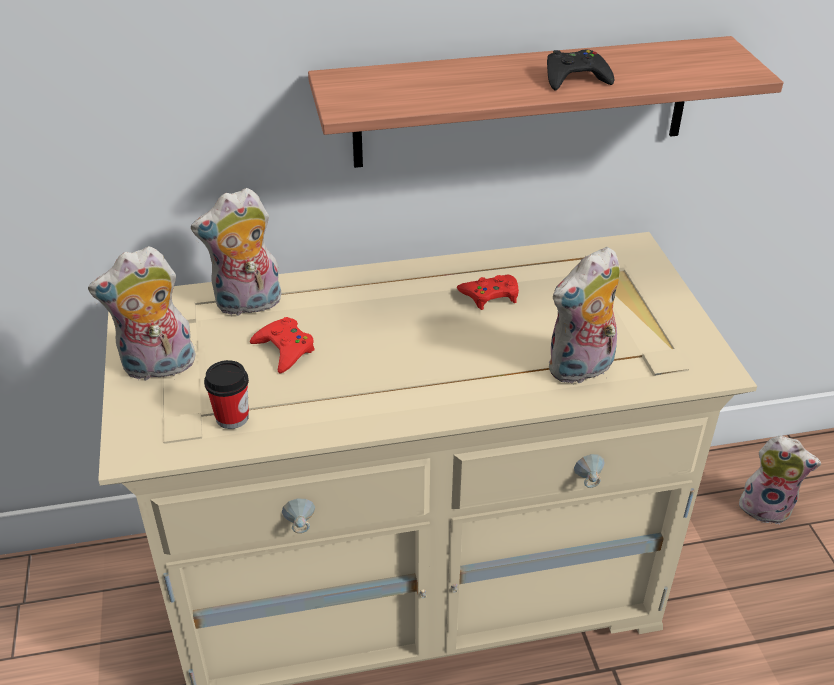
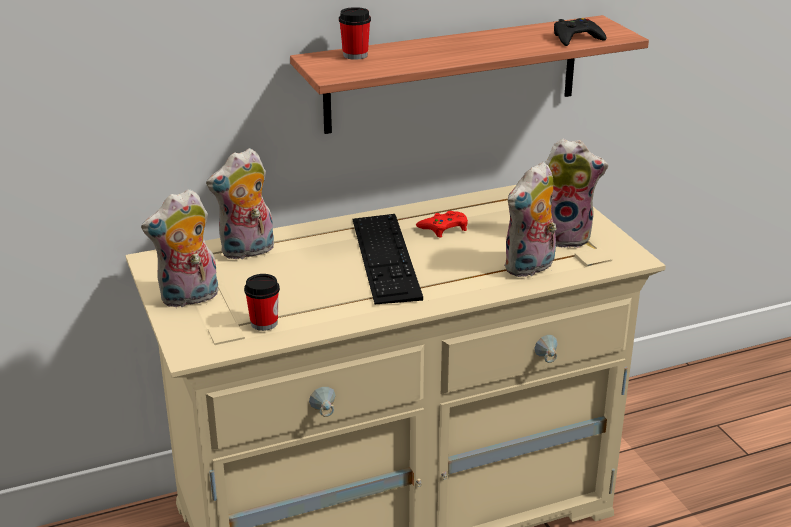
camera: 10 degrees left, 10 degrees down
(284, 349) = (290, 277): red game controller -> none
(388, 77) = (355, 55): none -> cup
(407, 332) = (385, 257): none -> keyboard
(575, 78) = (496, 46): black game controller -> black game controller (576, 38)
(767, 507) = (680, 417): plush toy -> plush toy (565, 236)

